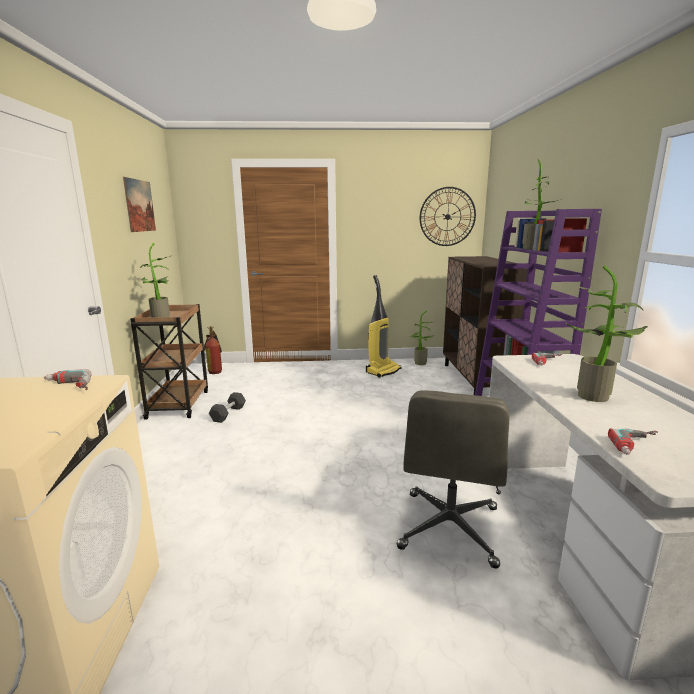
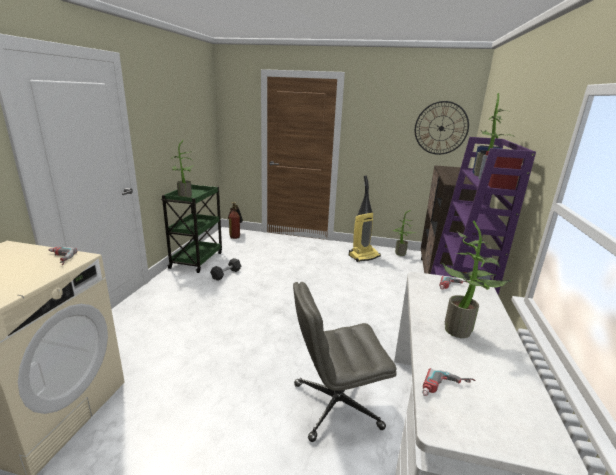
camera: 15 degrees right, 5 degrees up
(139, 205) = (181, 108): picture -> none
(179, 404) = (197, 259): brown cart -> green cart
(449, 528) = (335, 406): grey office chair -> grey office chair turned 45 degrees clockwise

